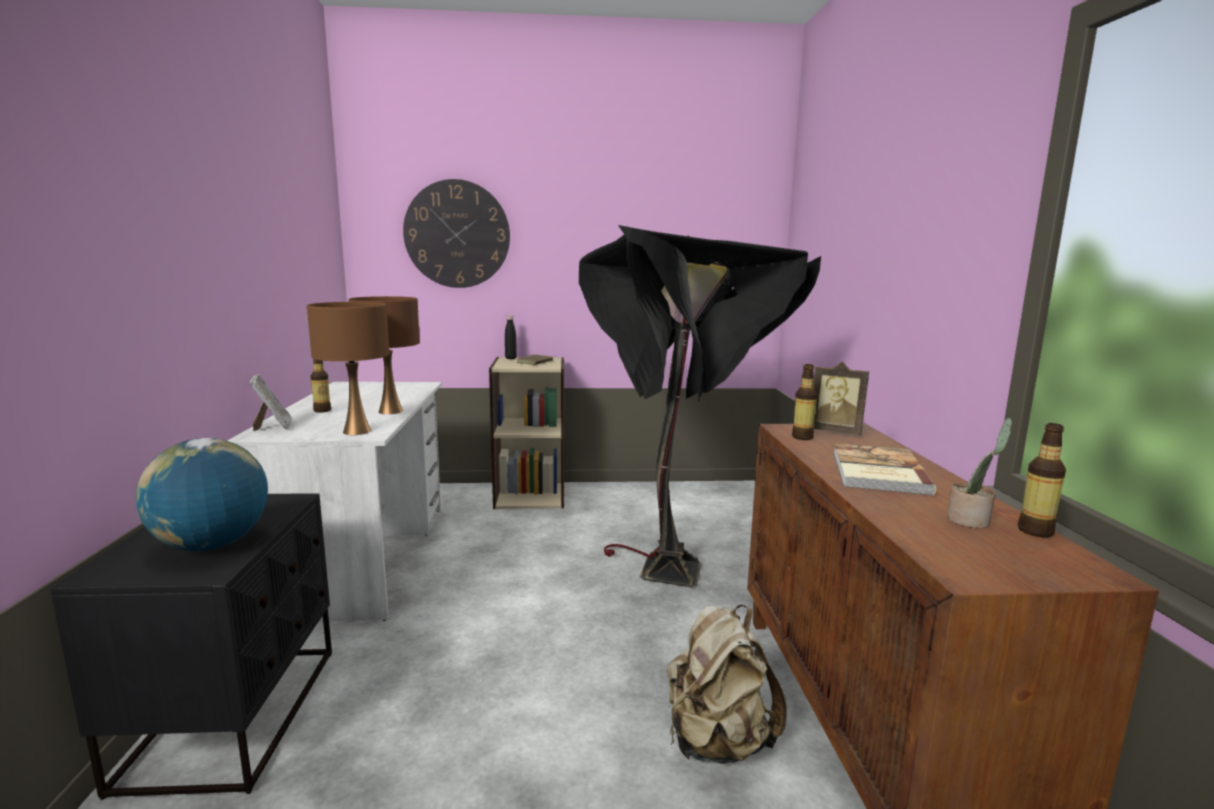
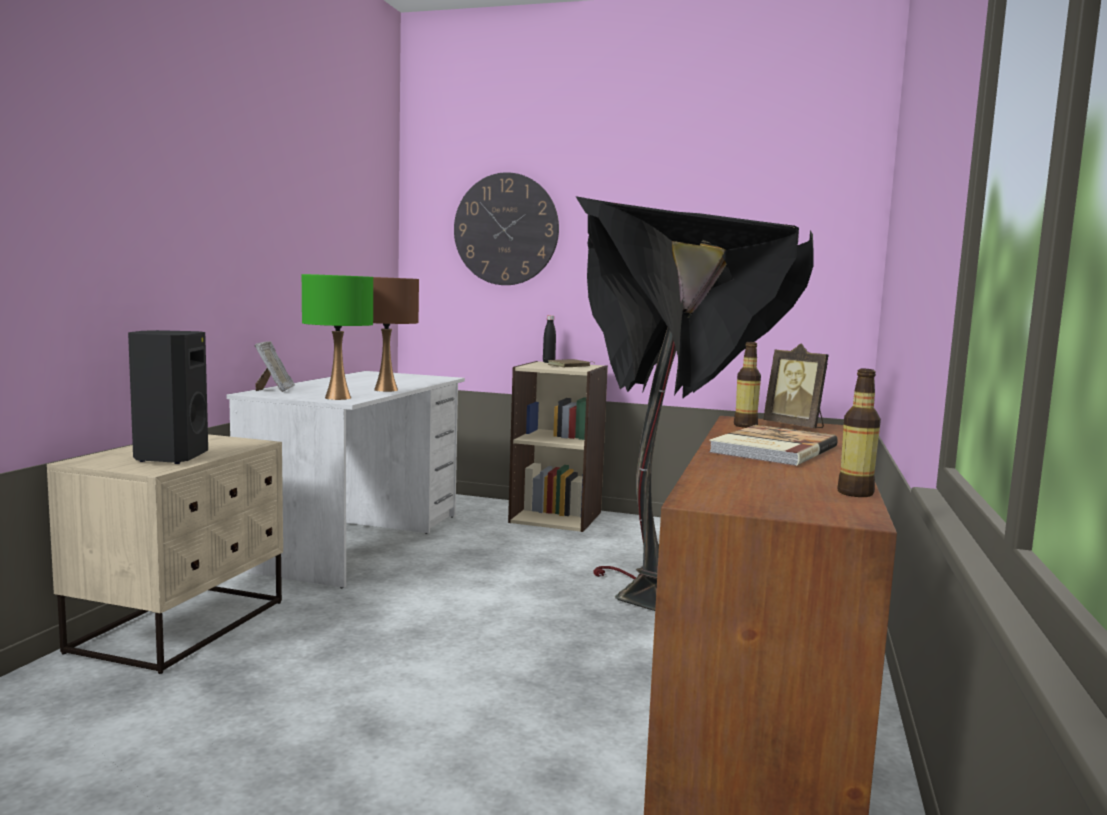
camera: 20 degrees right, 5 degrees down
(211, 545) = (169, 457): globe -> black speaker
(236, 715) = (183, 626): black nightstand -> beige nightstand
(322, 410) = (328, 385): bottle -> none
(357, 431) = (338, 398): brown table lamp -> green table lamp
(717, 742) = (582, 732): beige backpack -> none
(971, 521) = (797, 481): potted plant -> none

